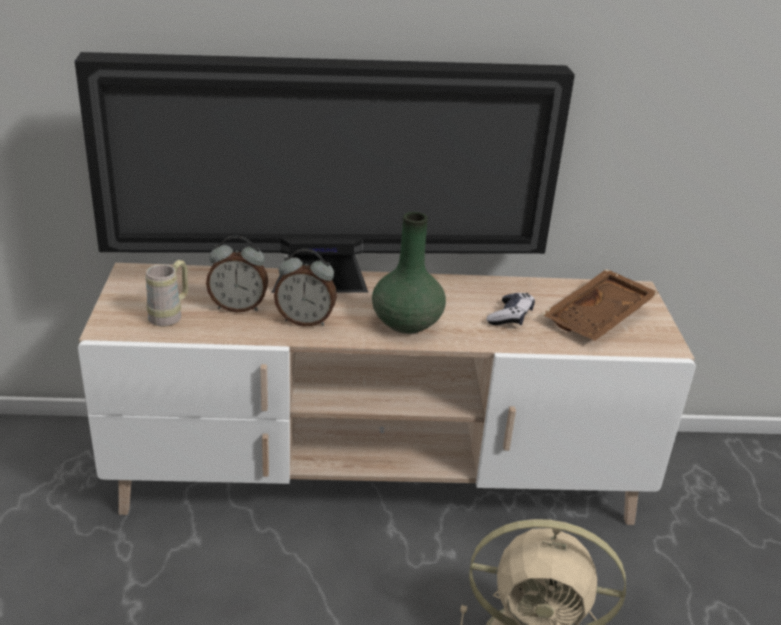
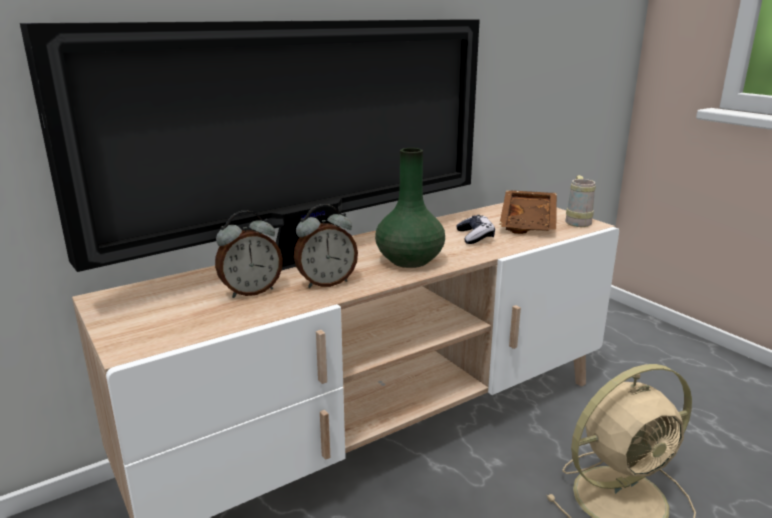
camera: 30 degrees left, 10 degrees down
(170, 315) = (189, 317): beige mug -> beige mug (577, 221)

